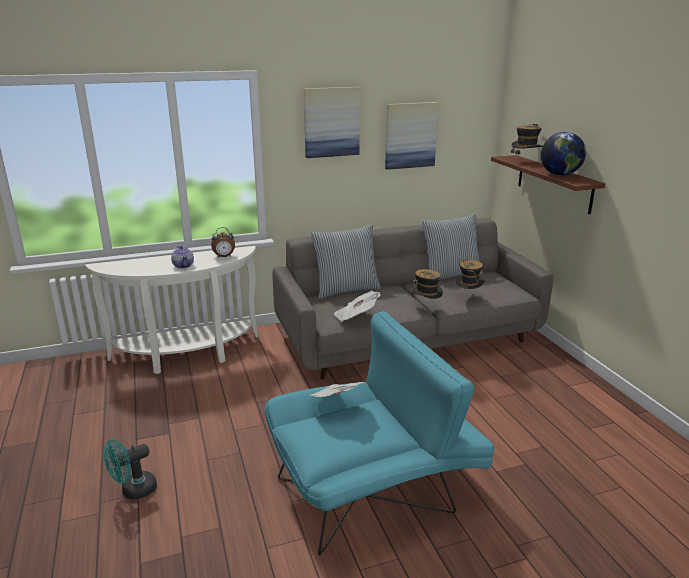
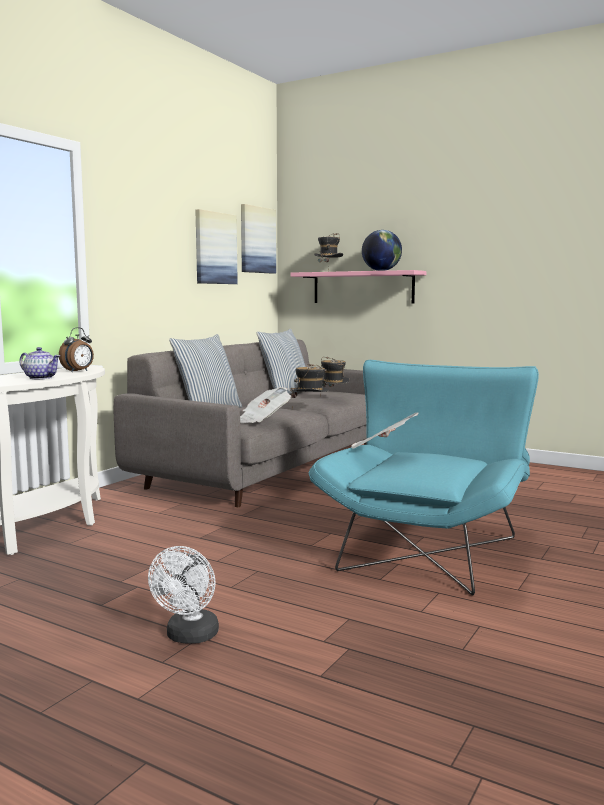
camera: 40 degrees left, 15 degrees down
(133, 491) = (189, 637): turquoise fan -> white fan
(331, 122) = (150, 221): picture -> picture (257, 240)
(554, 183) = (363, 287): brown shelf -> pink shelf

